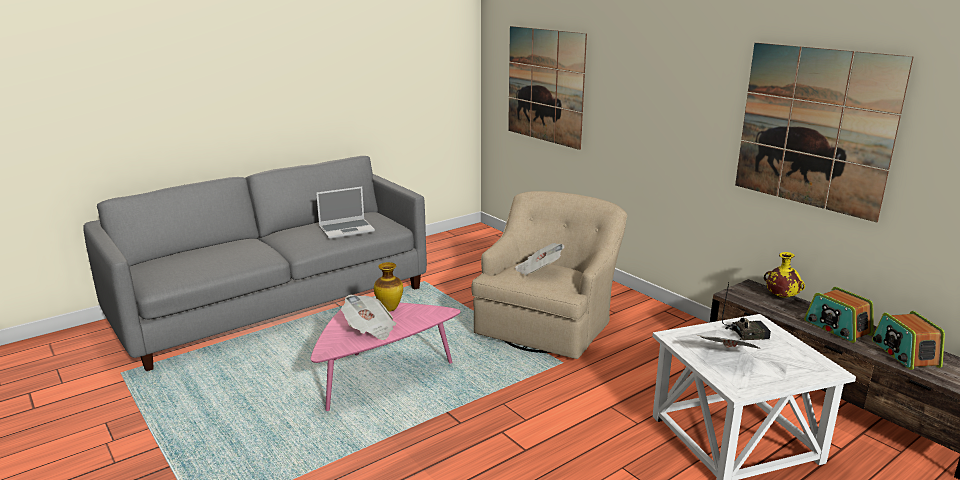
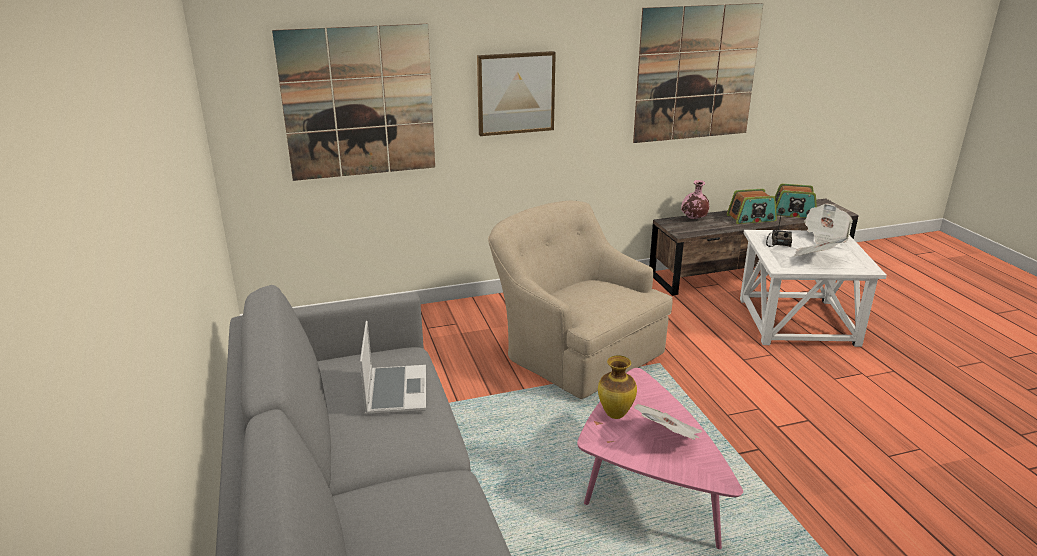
camera: 70 degrees left, 5 degrees up
(538, 271) = (597, 295): newspaper -> newspaper (825, 237)
(639, 104) = (515, 93): none -> picture
(781, 297) = (693, 219): yellow vase -> pink vase

